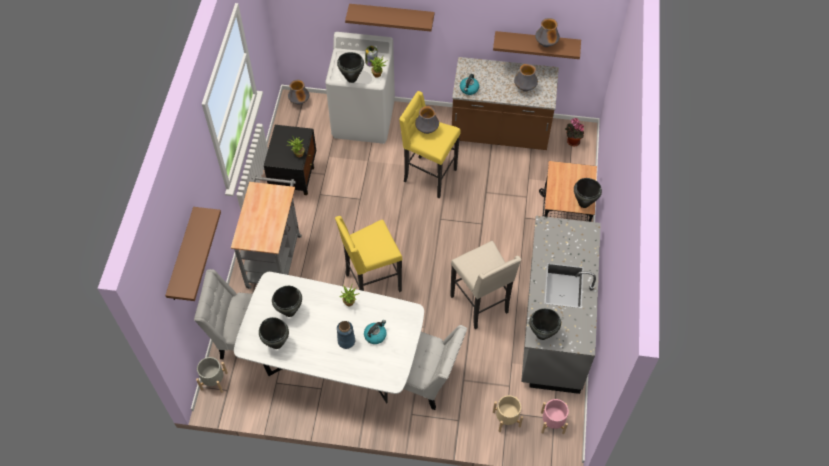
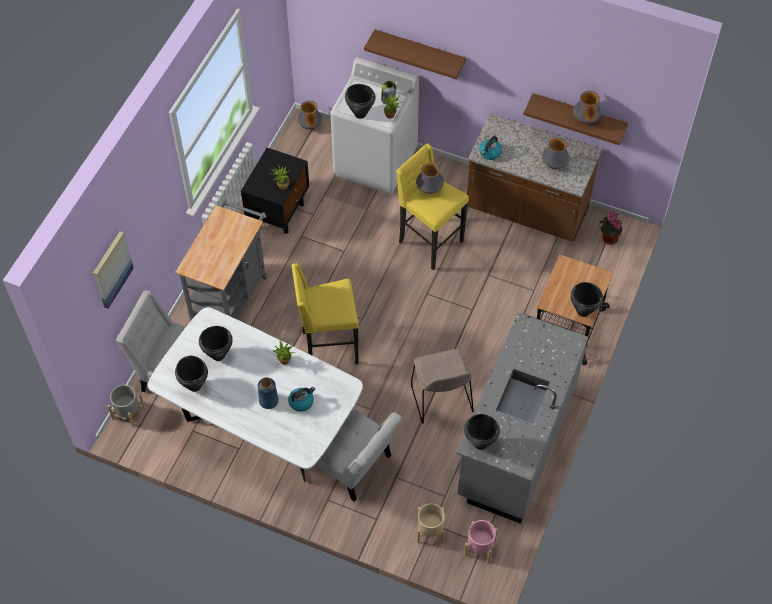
camera: 15 degrees right, 0 degrees up
(182, 256) = (112, 269): brown shelf -> picture
(481, 305) = (442, 400): beige stool -> beige chair

